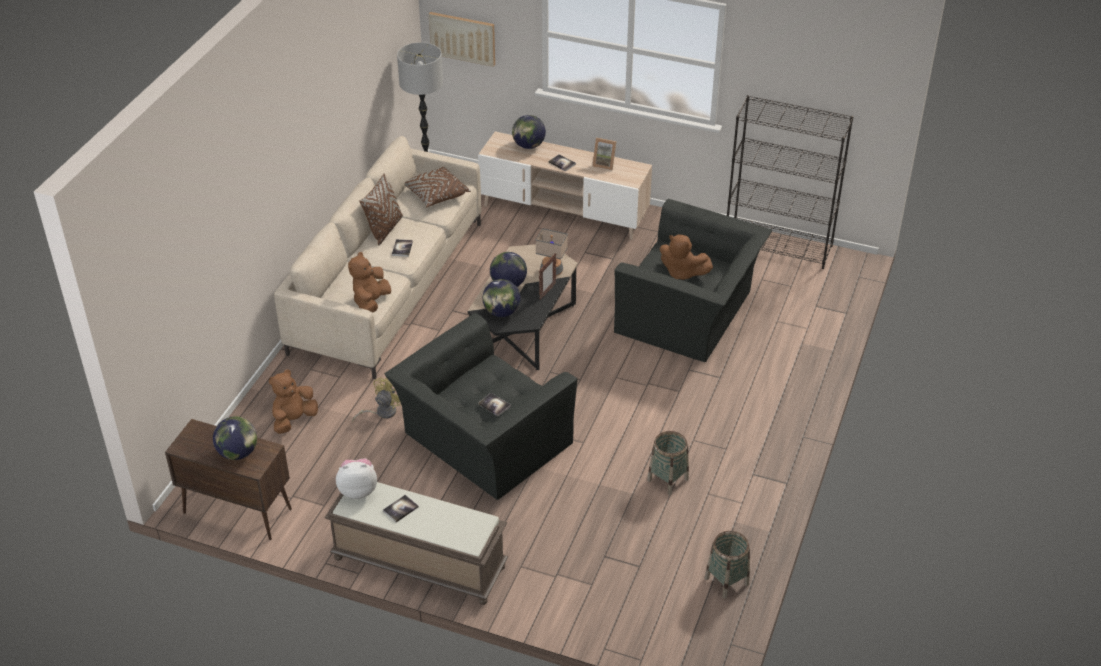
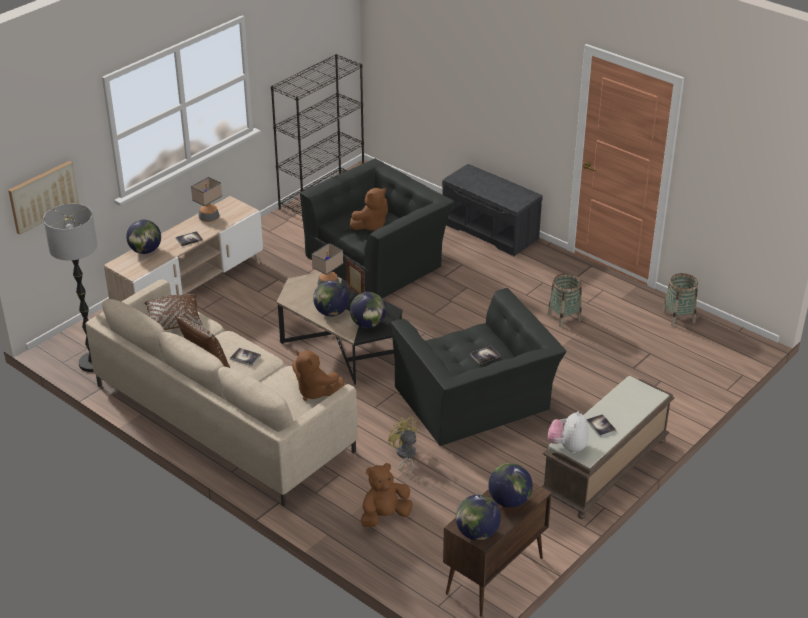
camera: 70 degrees left, 5 degrees down
(188, 441) = (477, 533): none -> globe
(294, 420) = (384, 516): brown plush toy -> brown plush toy turned 90 degrees clockwise
(604, 164) = (209, 218): picture frame -> table lamp
(802, 385) = (491, 231): none -> grey bench

